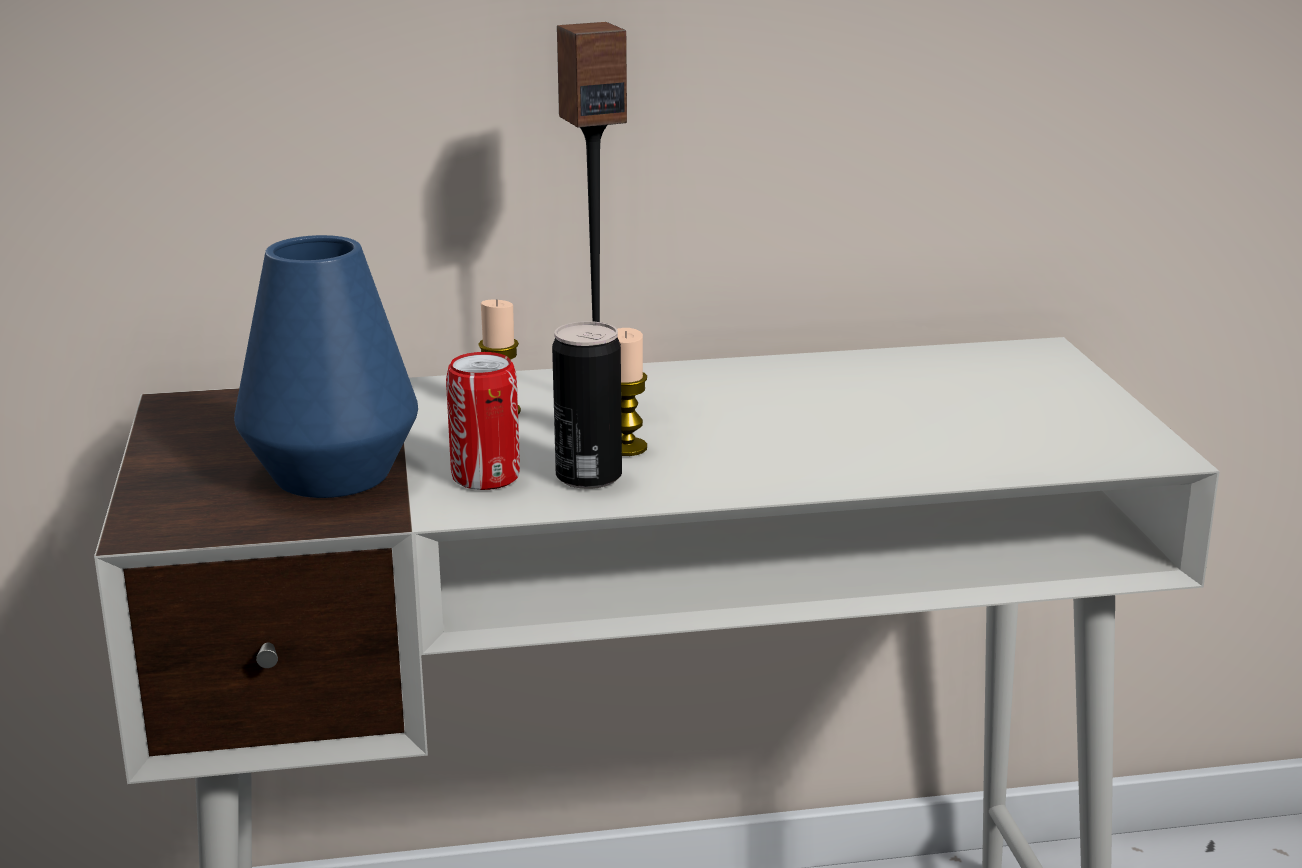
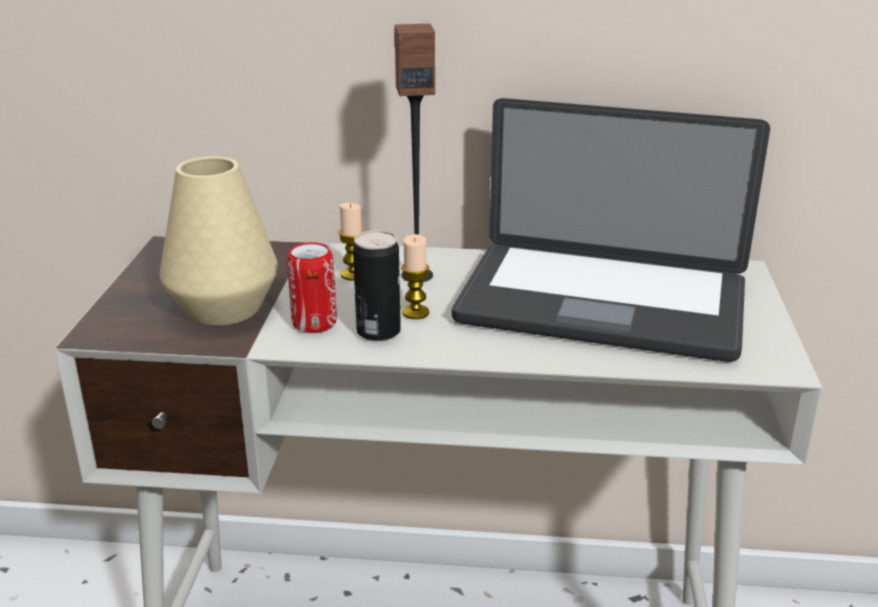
camera: 15 degrees right, 5 degrees up
(333, 474) = (224, 308): blue vase -> beige vase
(881, 410) = (601, 304): none -> laptop

